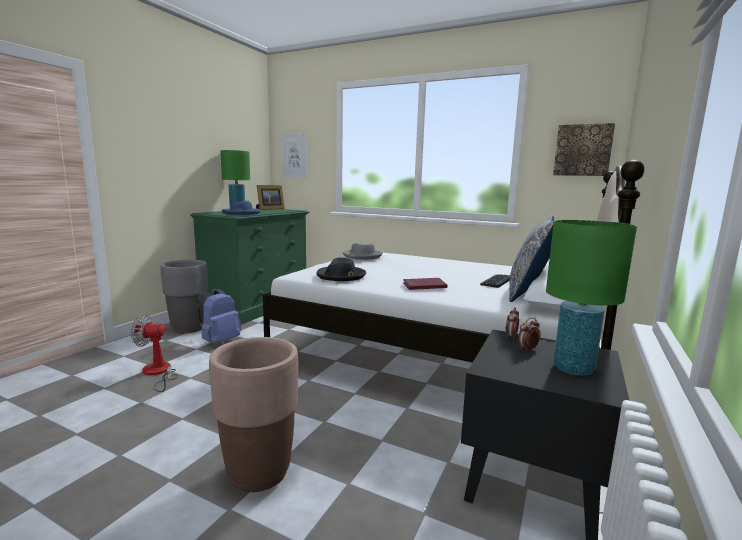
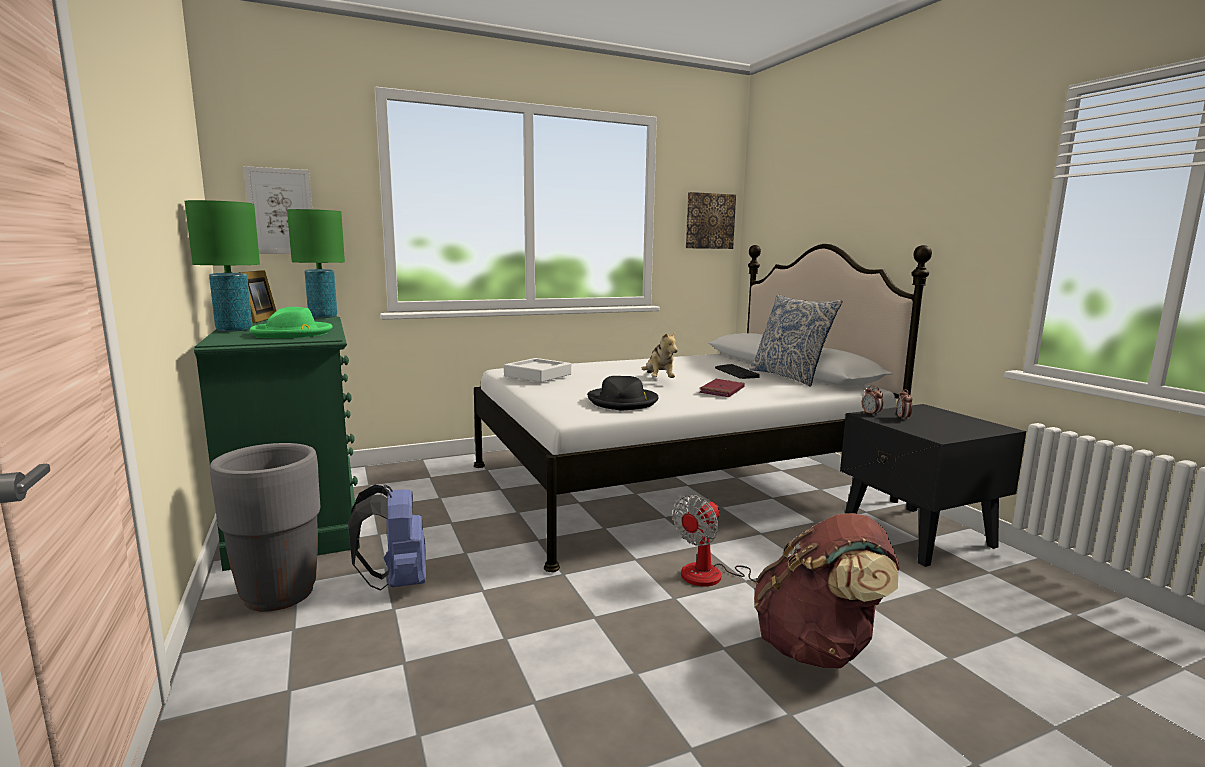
camera: 50 degrees left, 0 degrees up
(158, 373) = (441, 664): fan -> fan (717, 576)
(241, 213) = (292, 333): blue hat -> green hat
(258, 472) = (818, 648): brown planter -> brown backpack
(362, 256) = (537, 375): grey hat -> grey tray
(417, 272) = (659, 380): none -> plush toy
(573, 368) = (951, 421): green table lamp -> green table lamp (323, 317)

